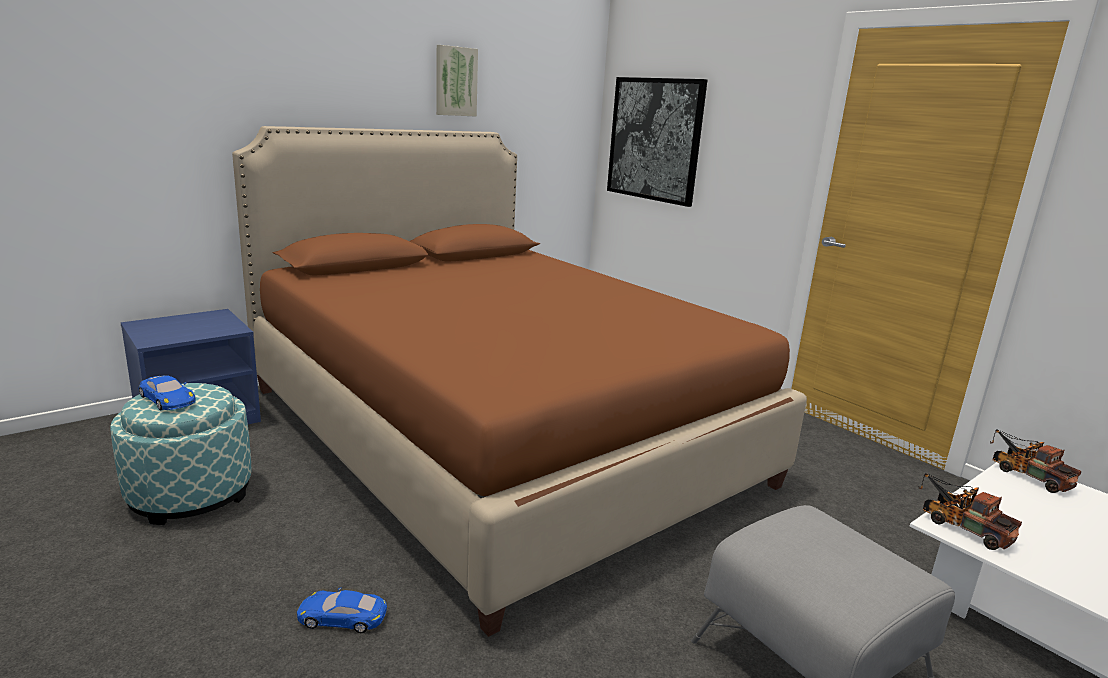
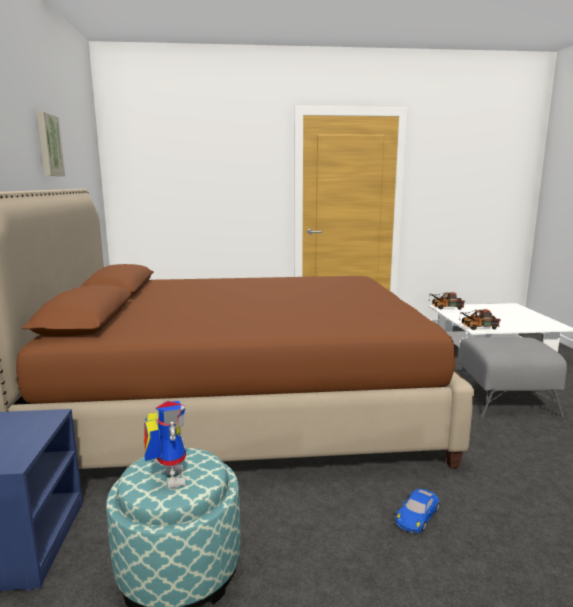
camera: 55 degrees left, 5 degrees down
(167, 399) = (168, 477): blue toy car -> toy robot
(654, 139) = (164, 187): picture -> none

